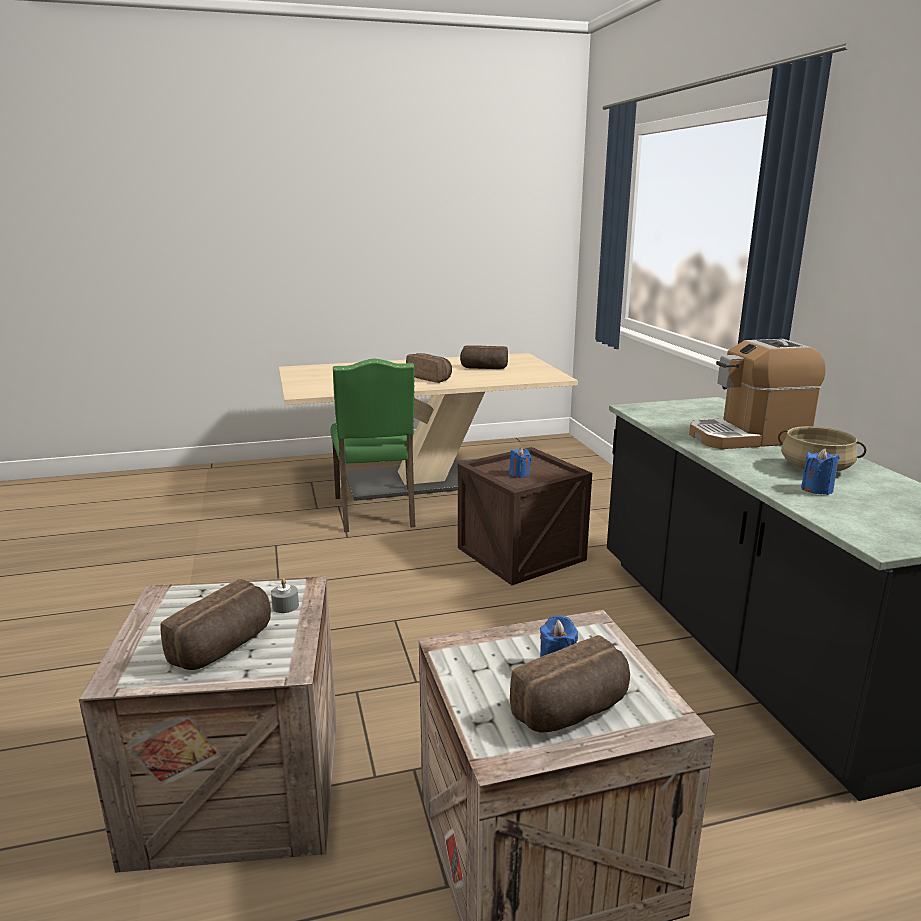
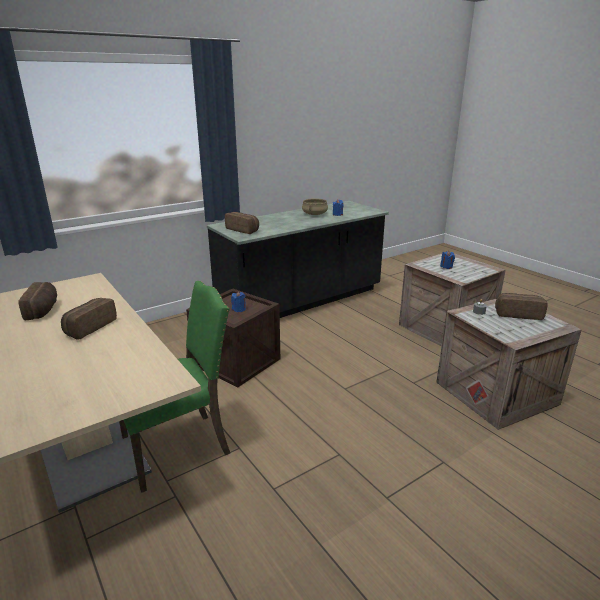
camera: 110 degrees left, 5 degrees up
(573, 712) = (463, 263): bread -> bread (243, 230)
(748, 437) = (280, 220): coffee machine -> none

